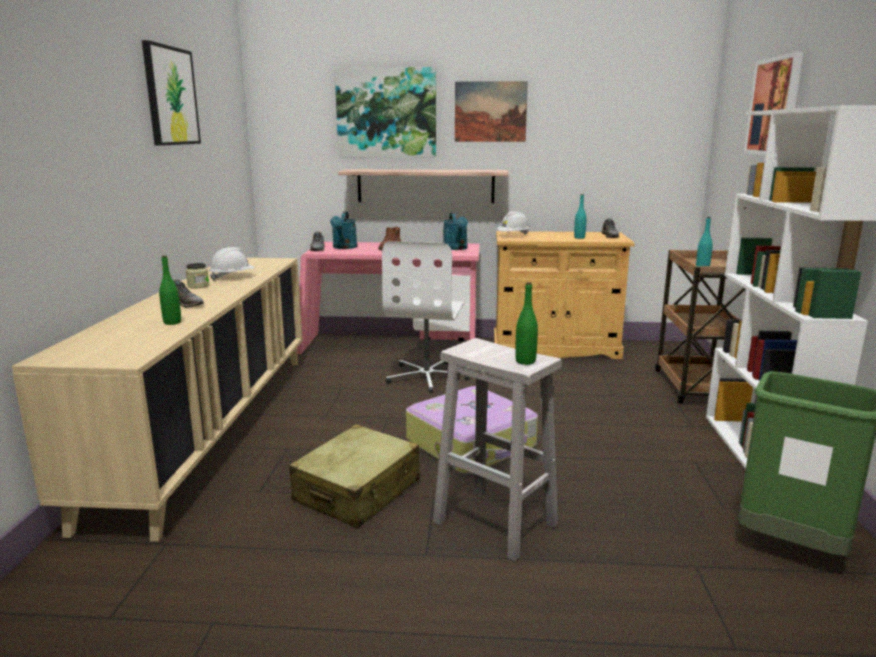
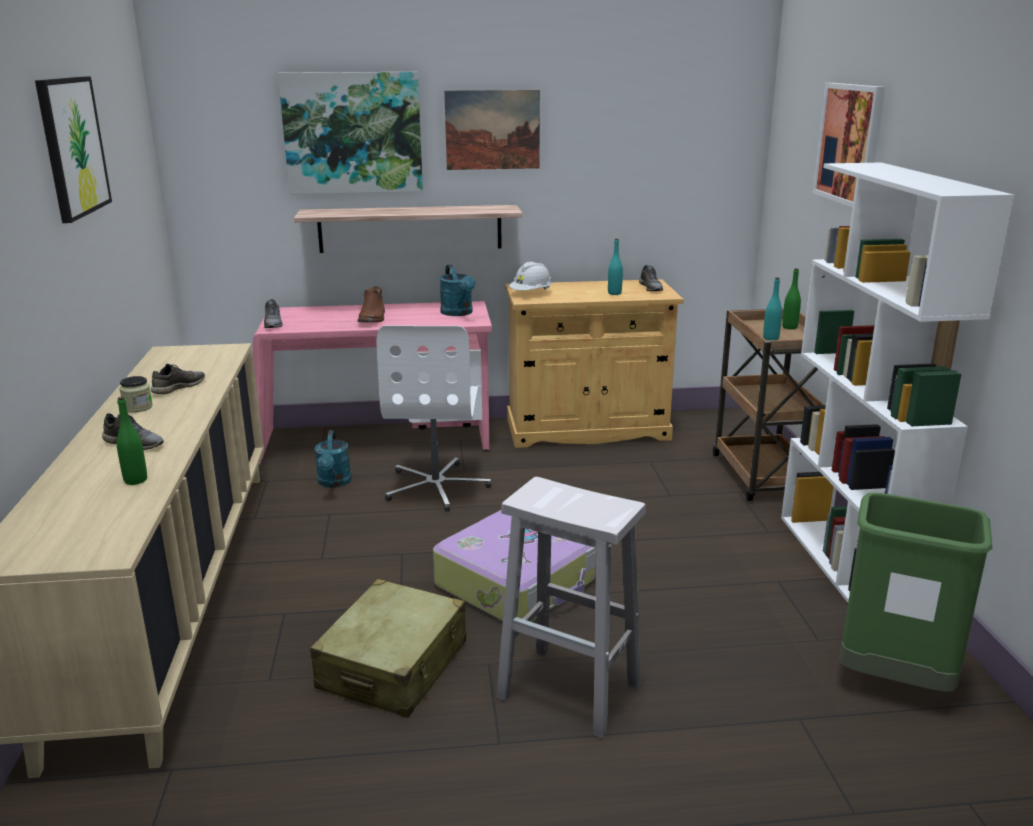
camera: 10 degrees left, 5 degrees up
(232, 277) = (178, 387): white hard hat -> grey shoe
(344, 247) = (308, 319): turquoise watering can -> turquoise watering can (334, 483)
(525, 361) = (606, 512): green bottle -> green bottle (789, 327)

